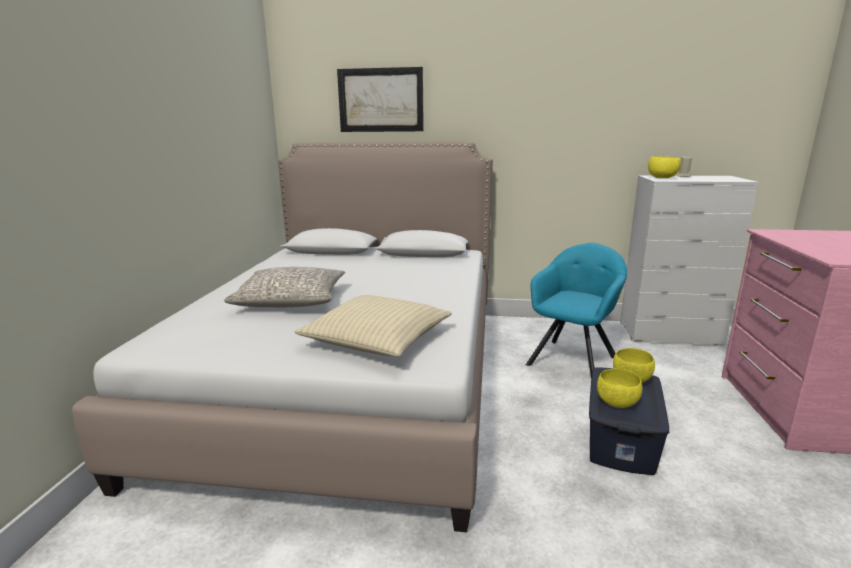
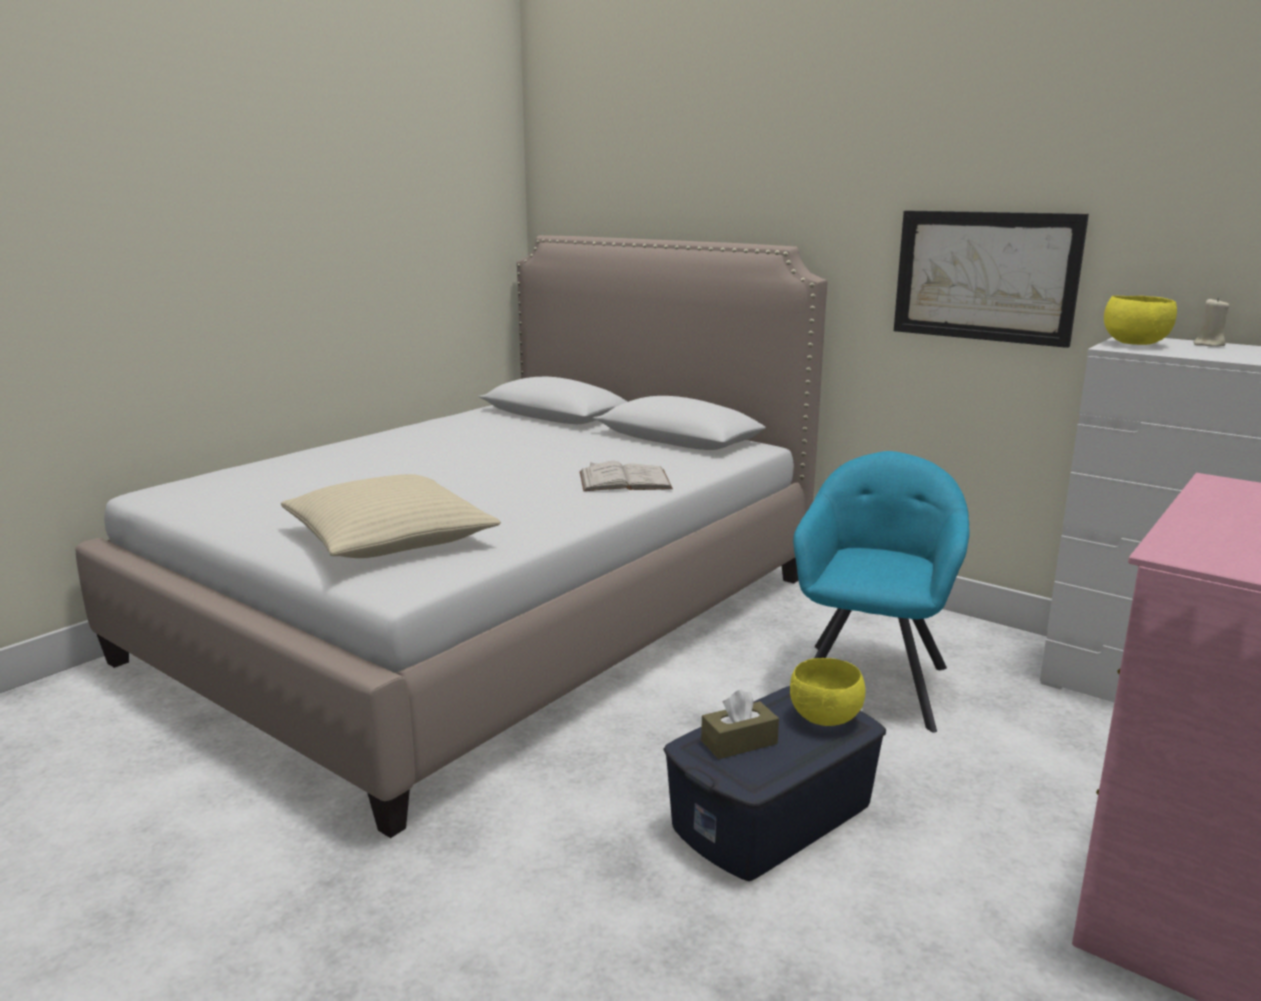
camera: 30 degrees right, 0 degrees up
(291, 300) = (380, 472): grey pillow -> none
(381, 100) = (666, 168): picture -> picture (985, 276)
(441, 279) = (624, 480): none -> white book
(573, 359) = (871, 681): turquoise armchair -> turquoise armchair turned 45 degrees counterclockwise
(617, 404) = (739, 742): yellow bowl -> brown tissue box

